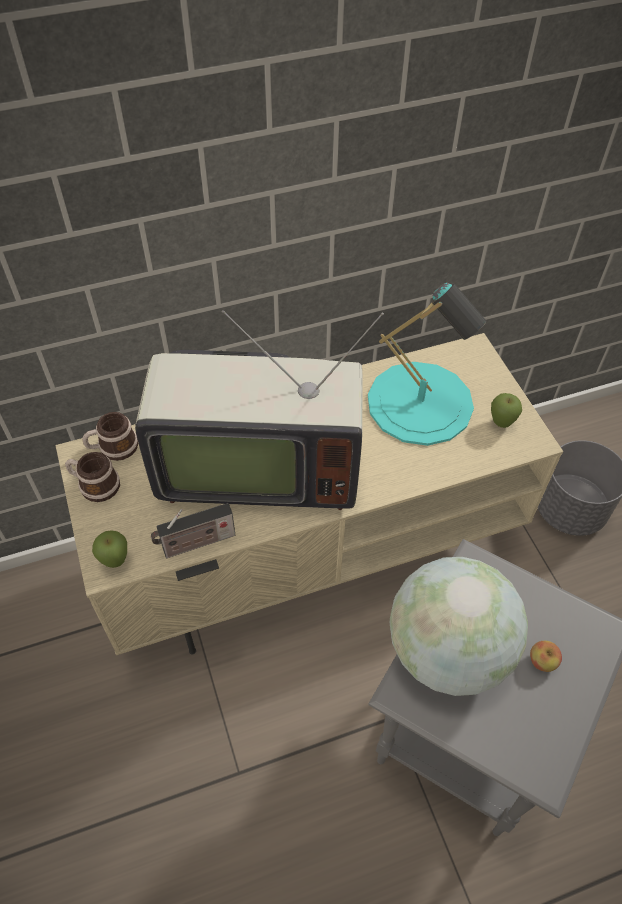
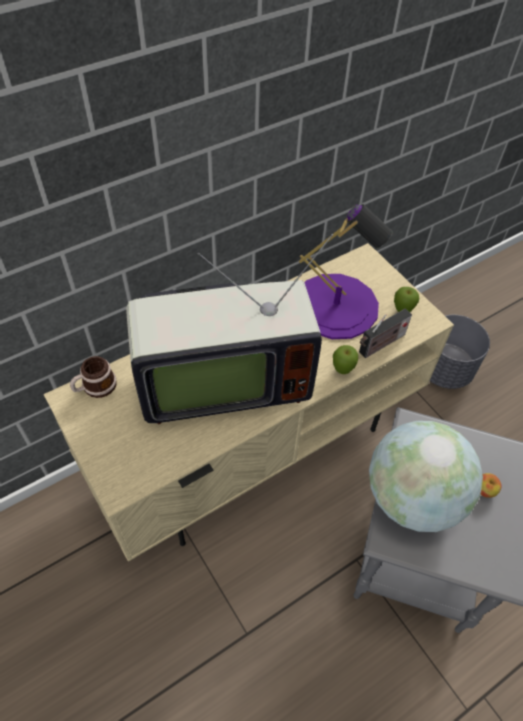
camera: 15 degrees left, 0 degrees up
(95, 484) = (88, 421): mug -> none
(115, 561) = (125, 483): apple -> apple (342, 370)
(195, 544) = (189, 454): radio -> radio (380, 345)
(420, 403) = (336, 305): turquoise table lamp -> purple table lamp

